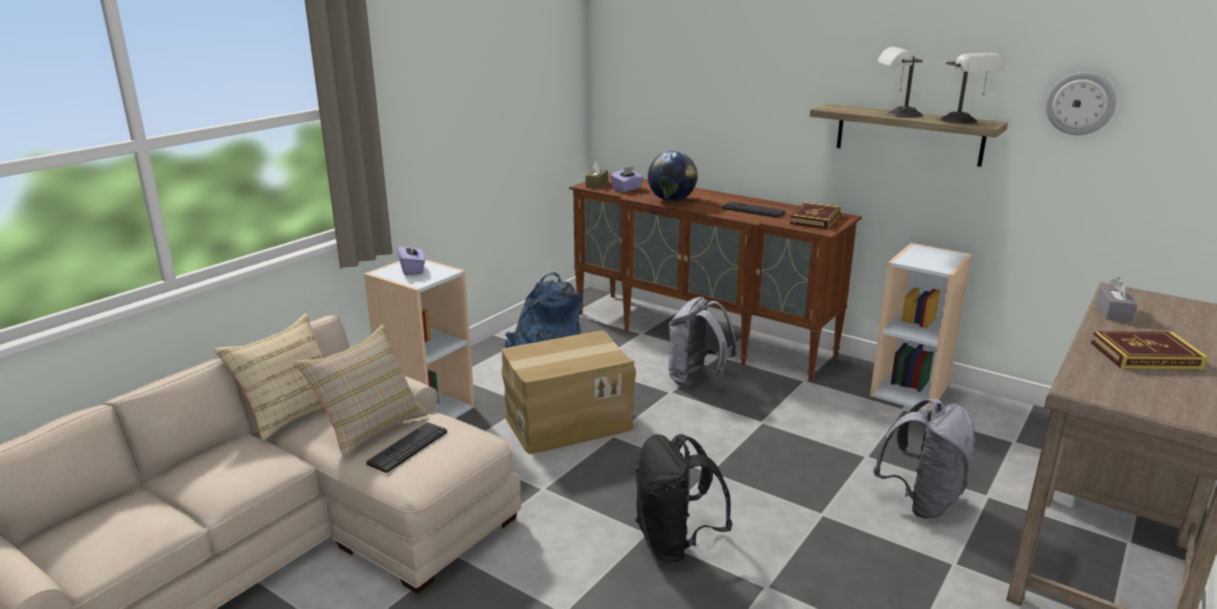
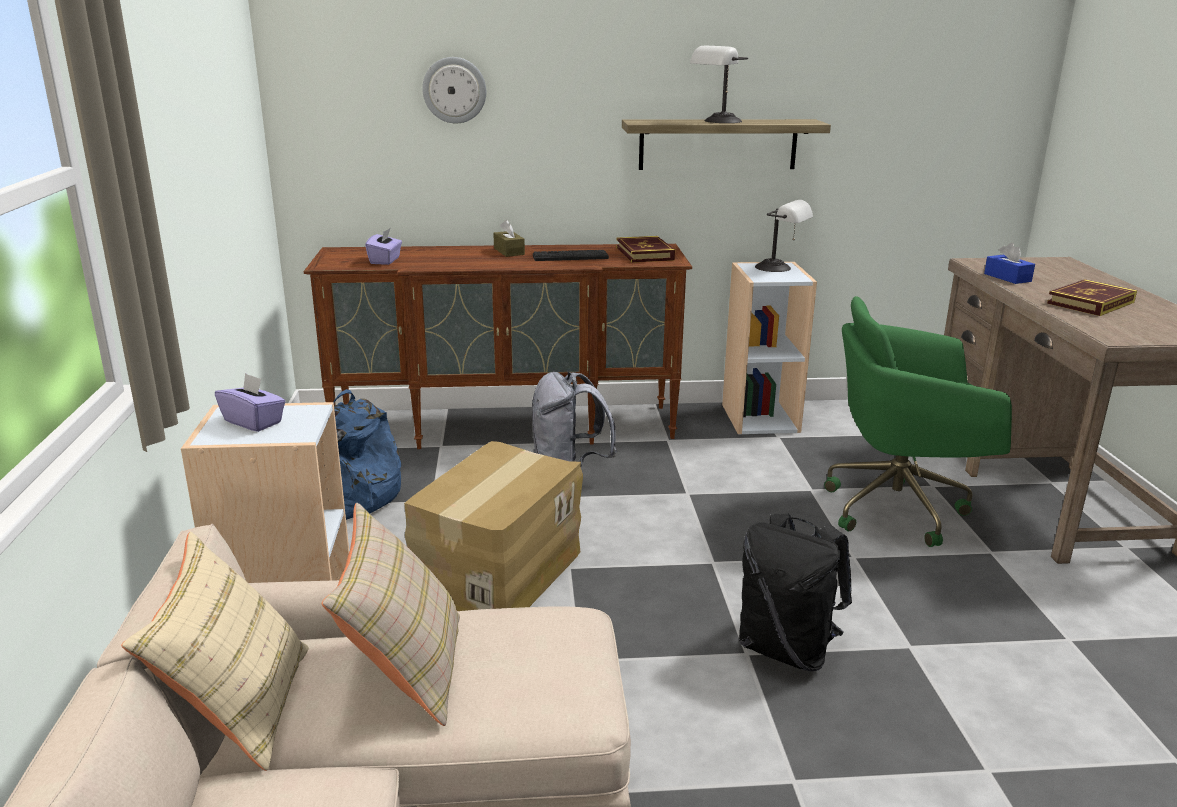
camera: 40 degrees left, 0 degrees up
(408, 447) = (505, 669): keyboard -> none
(596, 184) = (336, 262): brown tissue box -> brown tissue box (509, 251)
(671, 200) = (463, 262): globe -> none
(921, 501) = (901, 511): grey backpack -> green office chair
(964, 121) = (786, 121): table lamp -> table lamp (780, 268)
(1080, 103) = (879, 93): wall clock -> wall clock (454, 90)
(1113, 312) = (1007, 277): grey tissue box -> blue tissue box

